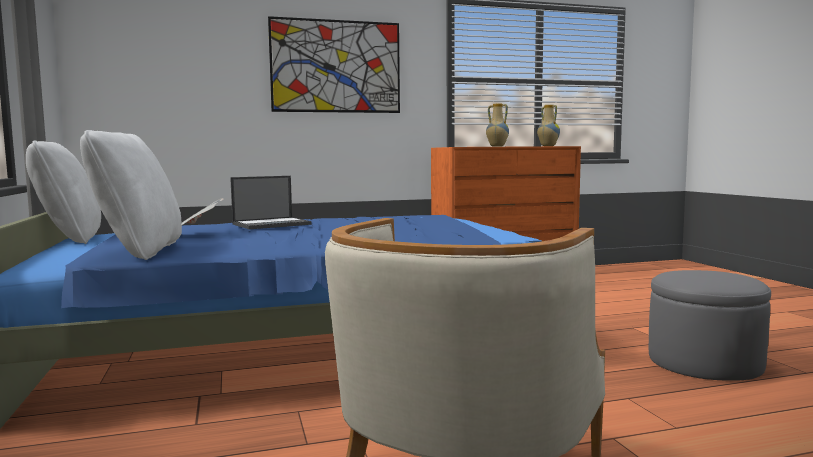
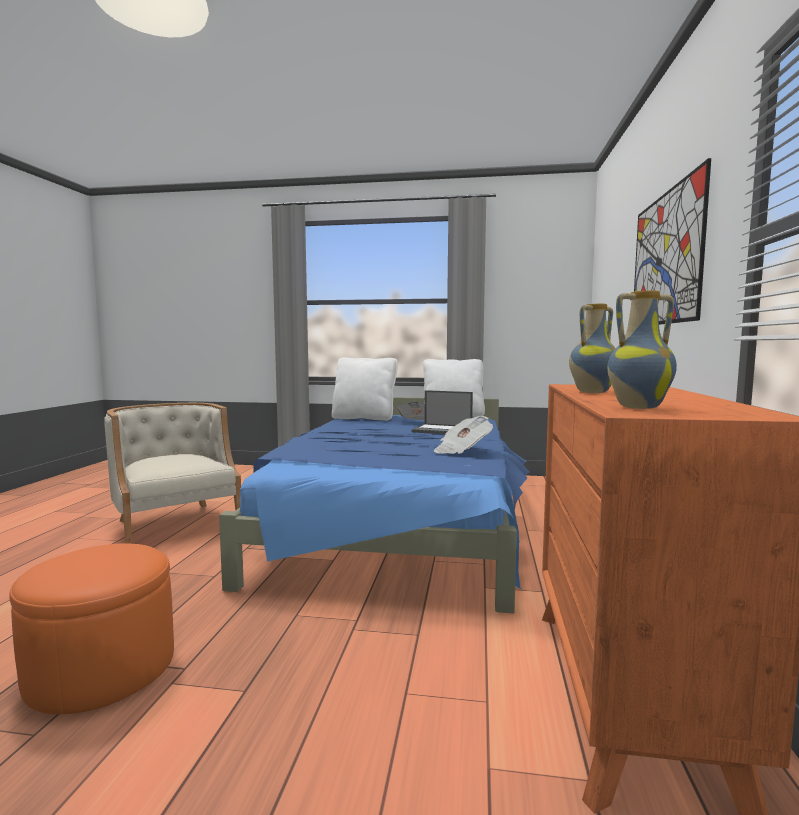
camera: 115 degrees right, 0 degrees up
(272, 224) = (443, 430): laptop -> laptop turned 60 degrees counterclockwise
(379, 217) = (462, 450): none -> newspaper
(704, 362) = (101, 668): grey ottoman -> orange ottoman

